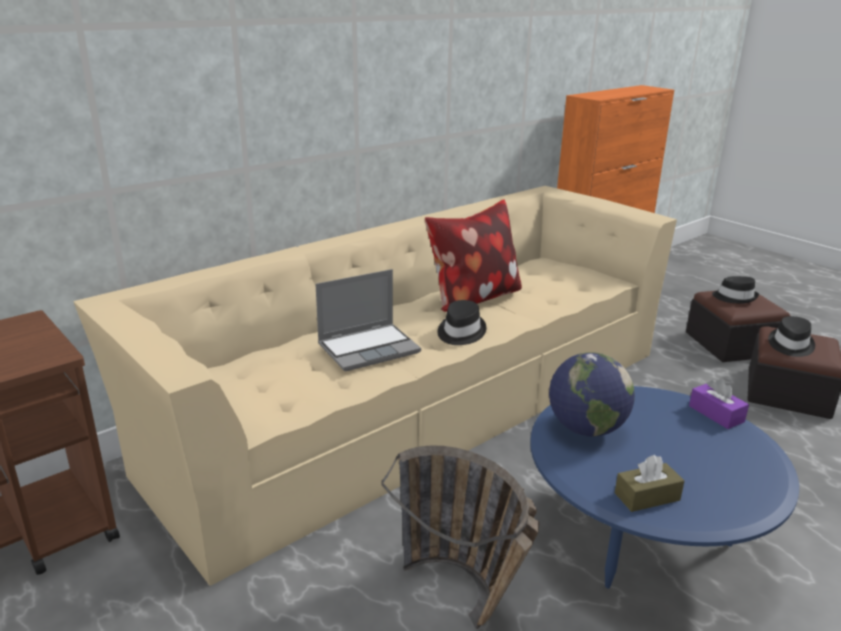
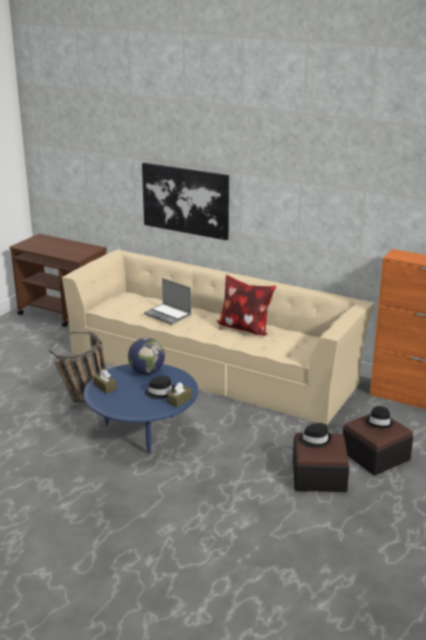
camera: 70 degrees right, 0 degrees up
(246, 110) = (185, 200): none -> picture
(460, 332) = (199, 330): black hat -> black hat (160, 392)
(716, 414) = (180, 400): purple tissue box -> brown tissue box

